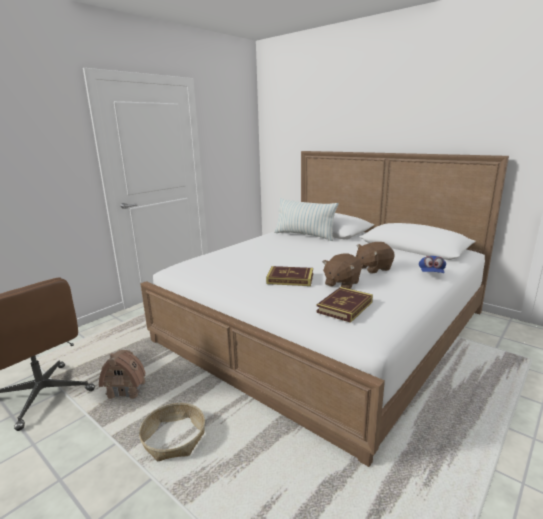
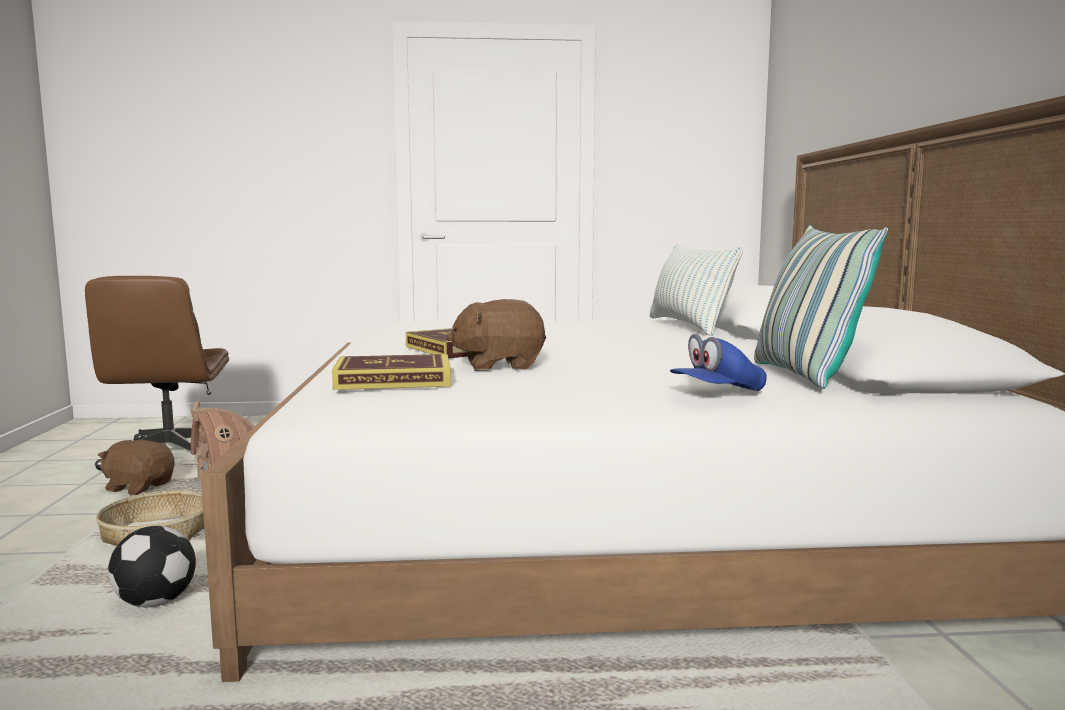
camera: 45 degrees right, 10 degrees down
(264, 464) = (154, 602): none -> football
(373, 268) = (629, 366): brown plush toy -> brown plush toy (139, 487)
(418, 256) = (804, 375): none -> pillow

